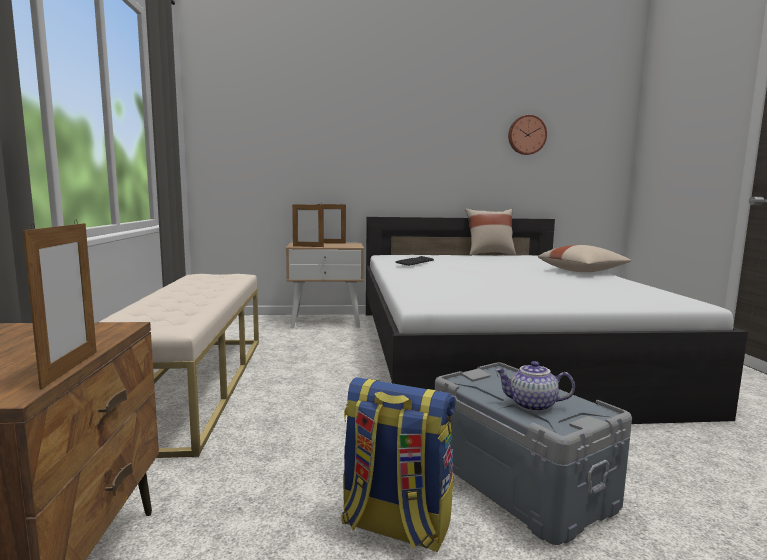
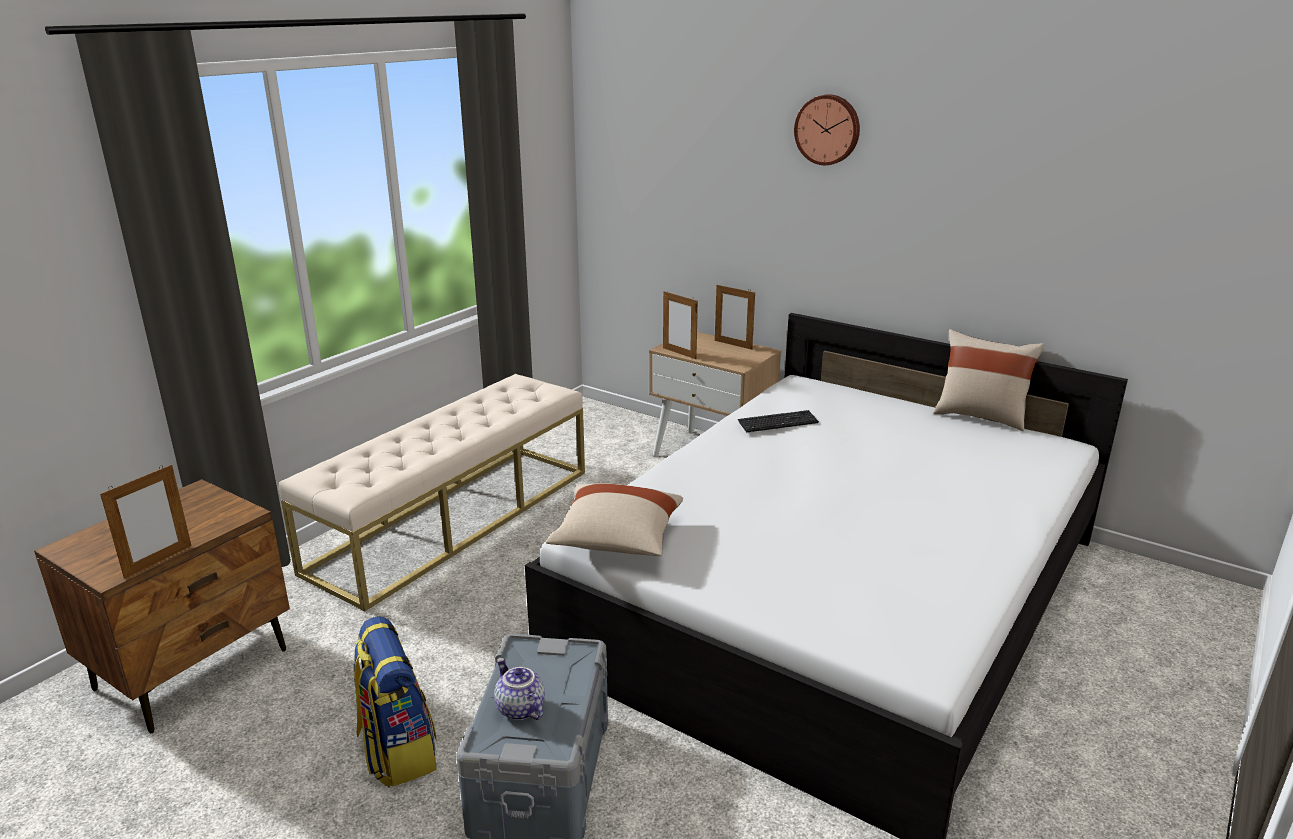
camera: 40 degrees right, 15 degrees up
(526, 135) = (1094, 209): wall clock -> wall clock (828, 129)
(582, 271) = (994, 524): beige pillow -> beige pillow (617, 540)

